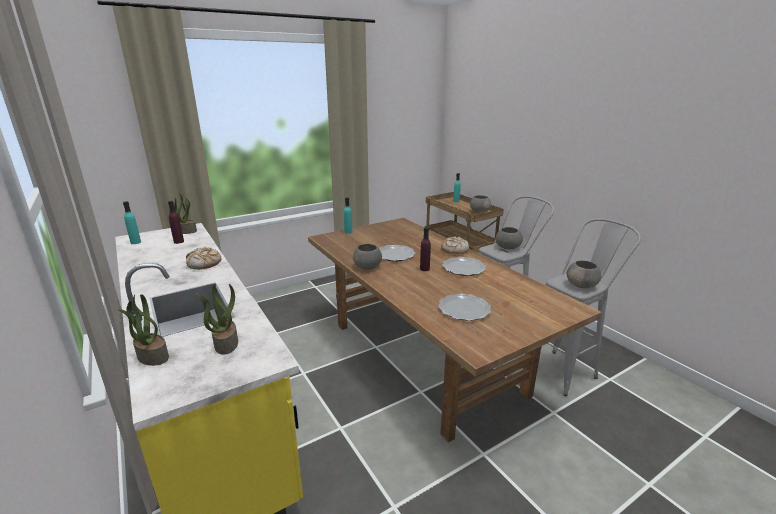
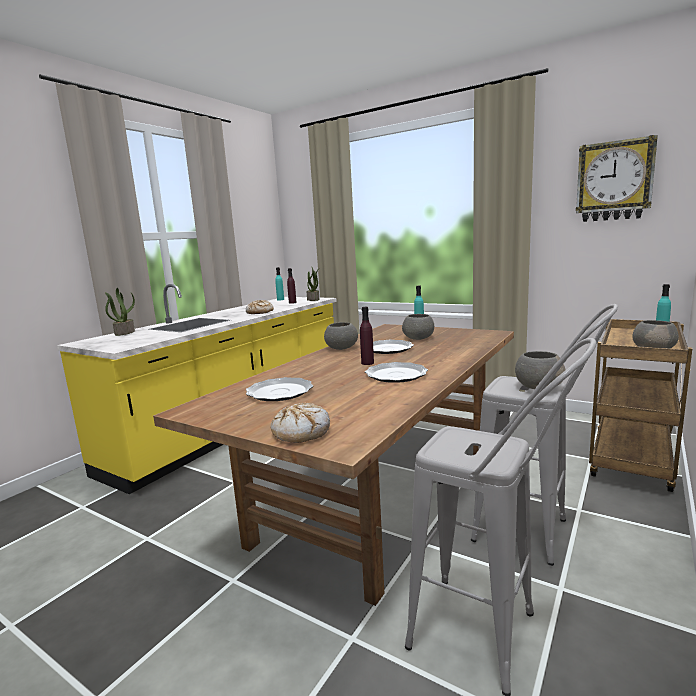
camera: 65 degrees right, 10 degrees down
(225, 343) = (142, 338): potted plant -> none
(406, 106) = (614, 181): none -> wall clock
(454, 250) = (449, 362): bread -> bread (301, 432)
(582, 285) = (470, 451): grey bowl -> grey bowl (418, 338)

